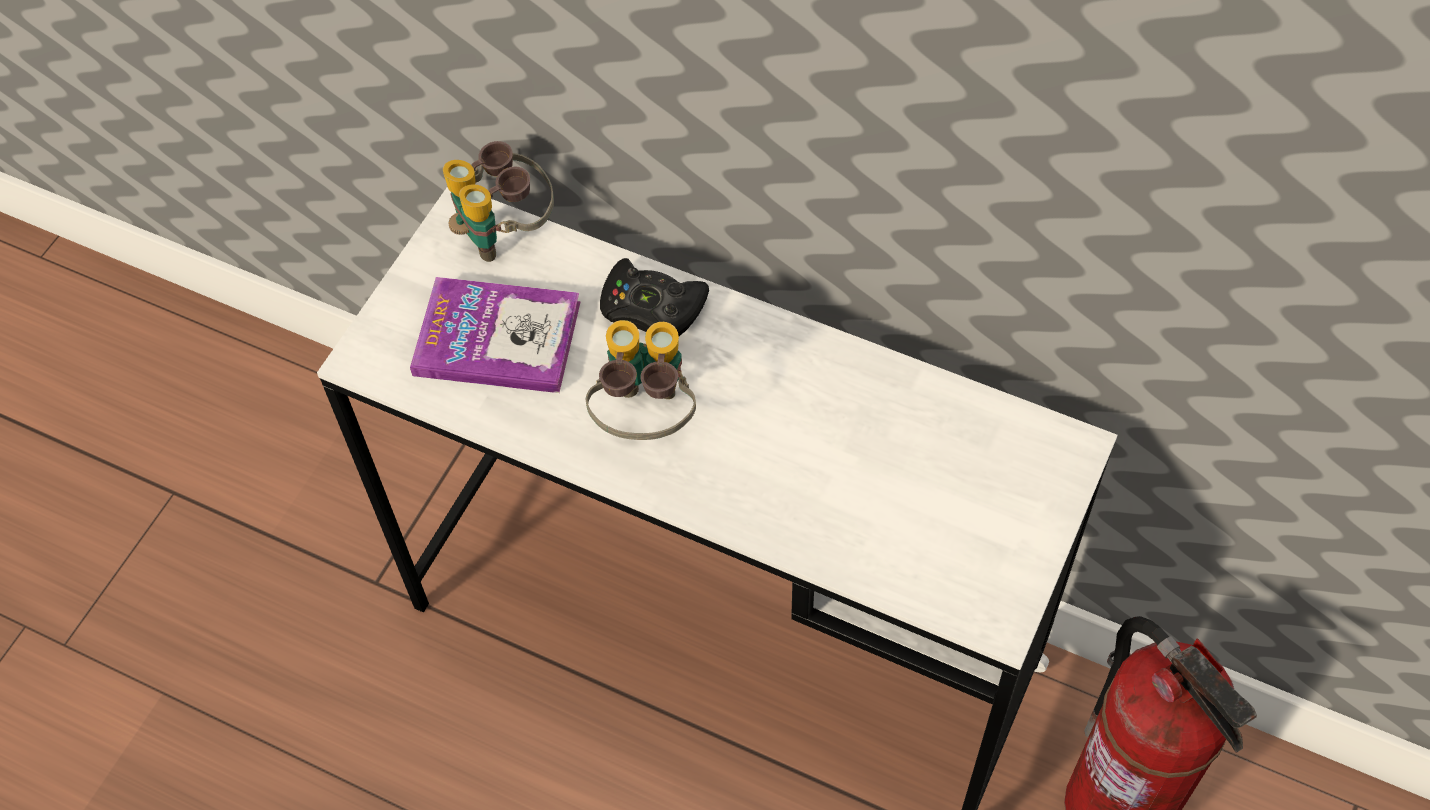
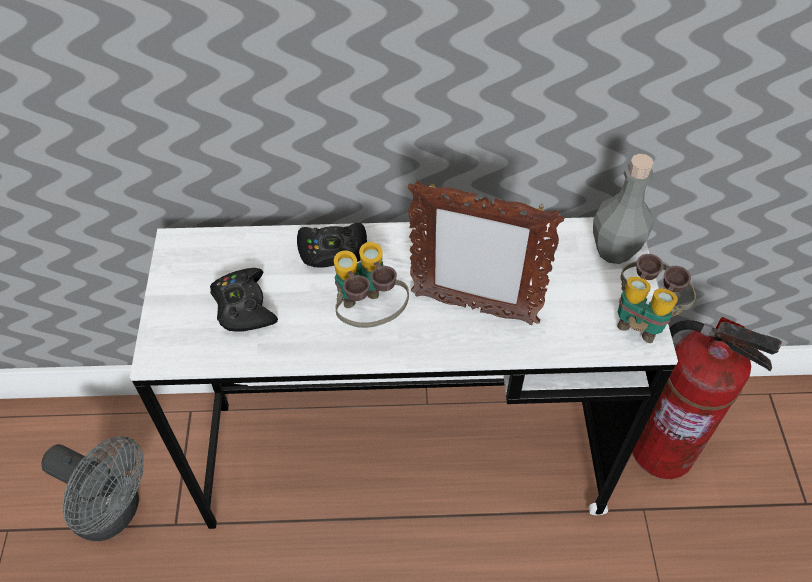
camera: 30 degrees left, 5 degrees down
(309, 530) = (114, 512): none -> grey fan
(497, 338) = (244, 306): book -> black game controller
(504, 232) = (211, 243): binoculars -> binoculars (643, 319)
(787, 468) = (473, 308): none -> picture frame
(1041, 470) = (614, 250): none -> grey bottle

